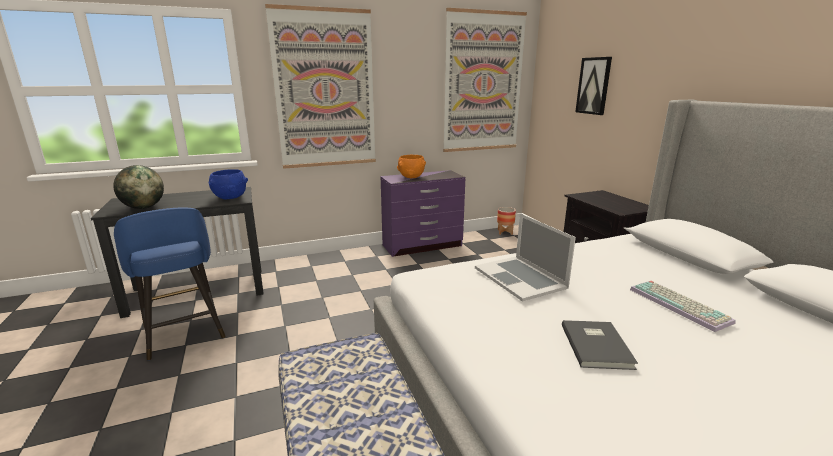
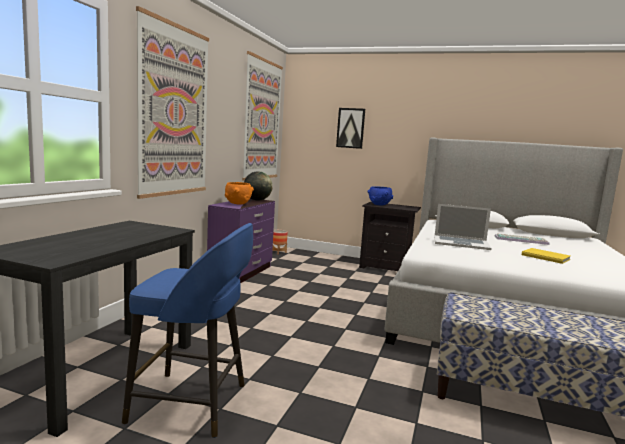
camera: 50 degrees left, 10 degrees down
(143, 207) = (83, 250): globe -> globe (257, 200)
(230, 197) = (154, 229): blue bowl -> blue bowl (379, 205)
(597, 345) = (545, 257): grey book -> yellow book

